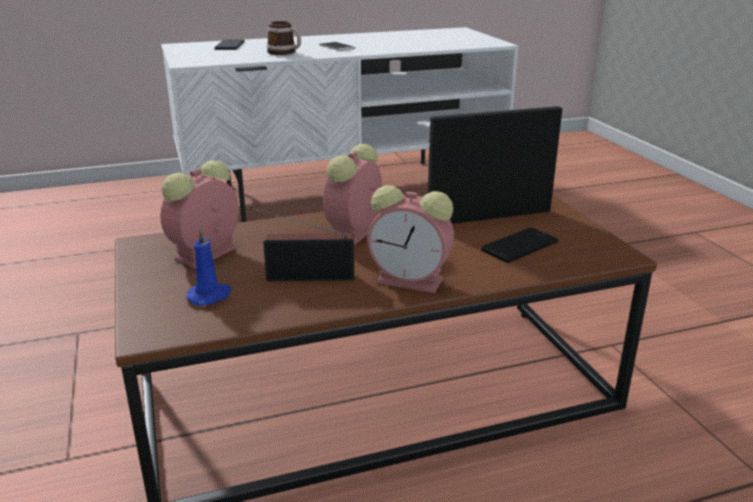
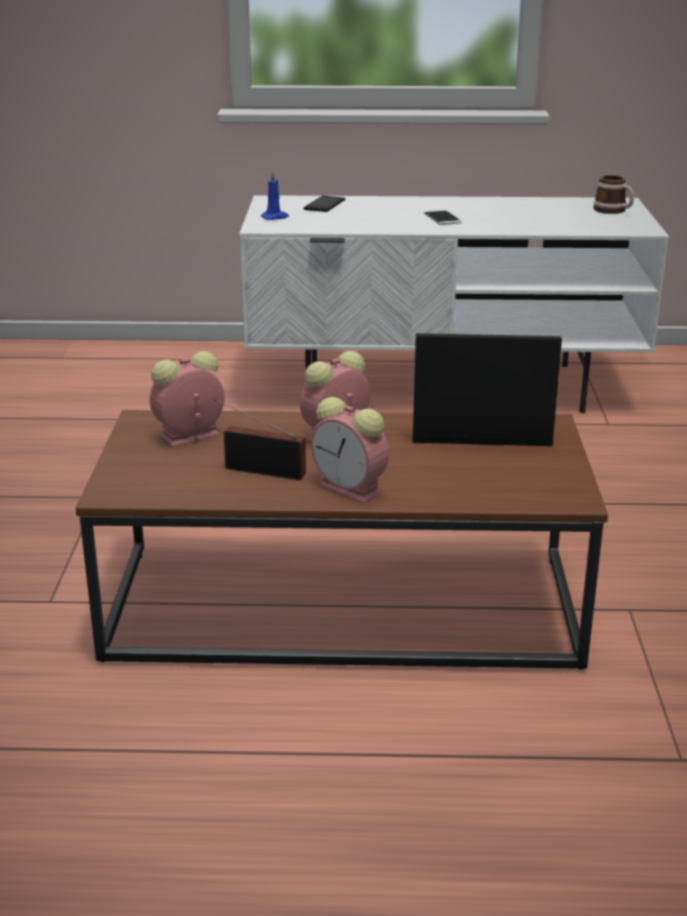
camera: 20 degrees right, 0 degrees up
(210, 296) = (172, 473): blue candle -> blue candle (275, 217)
(285, 53) = (376, 222): mug -> mug (613, 211)
(519, 246) = (484, 475): phone -> none

